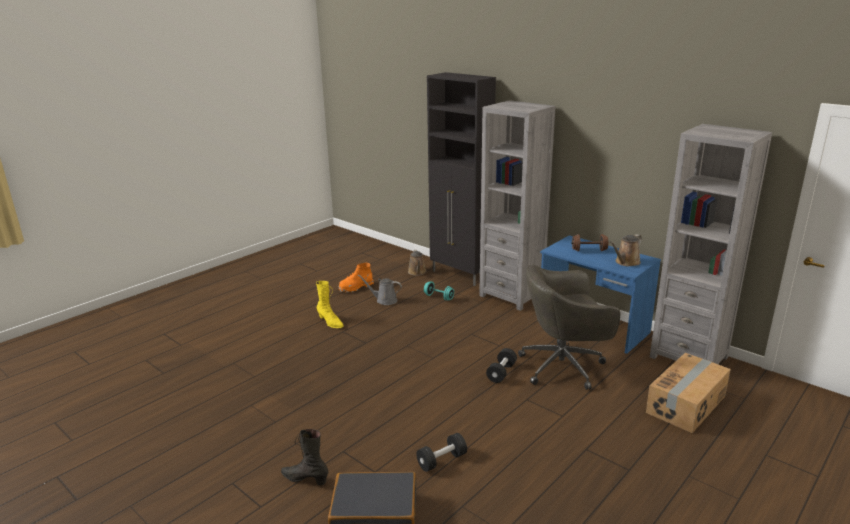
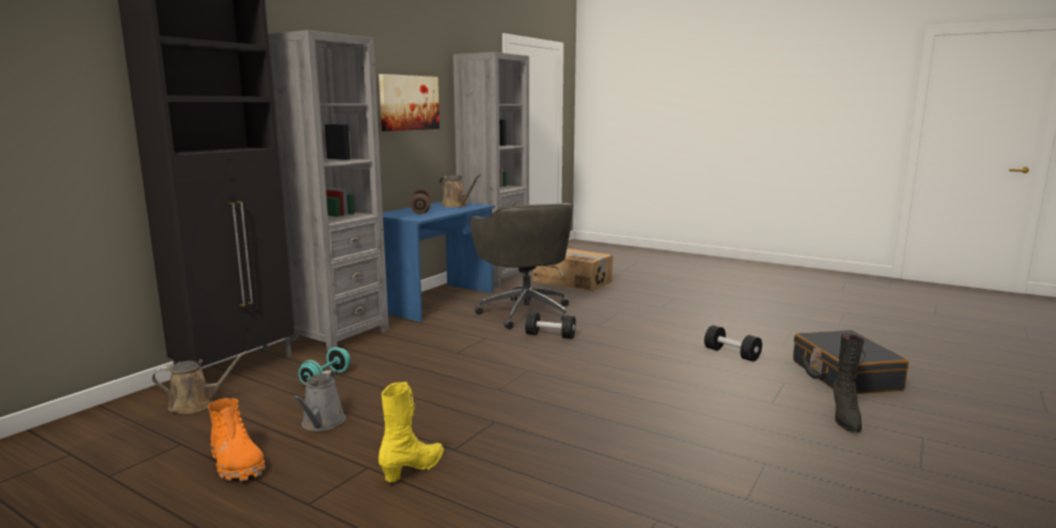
camera: 100 degrees left, 10 degrees down
(633, 161) = (409, 103): none -> picture

